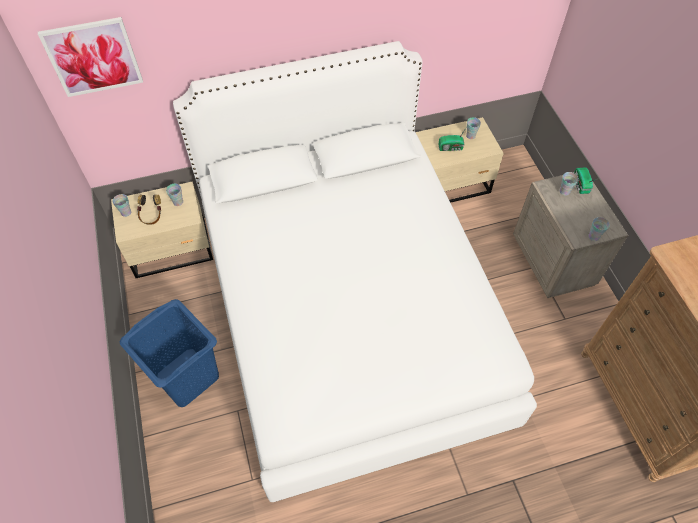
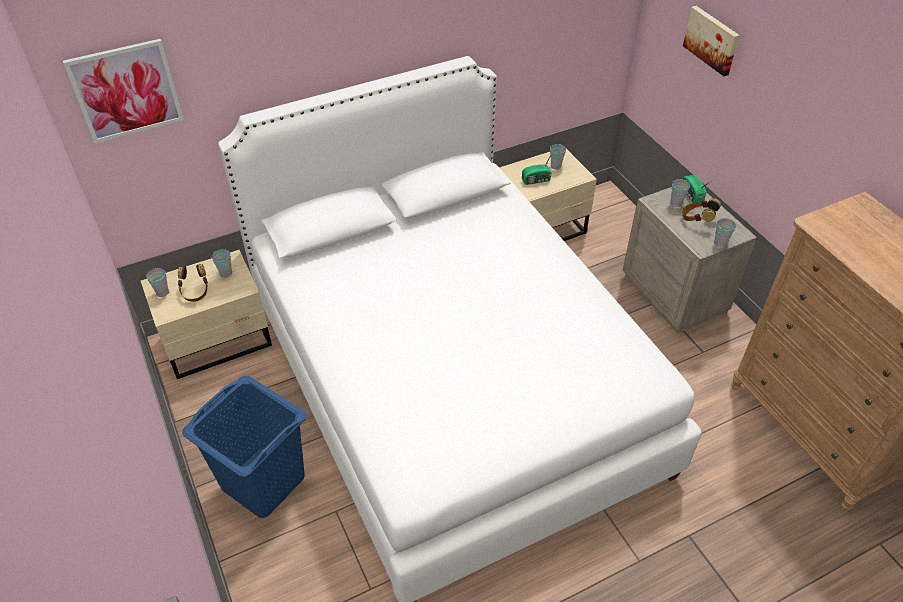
camera: 10 degrees left, 10 degrees down
(579, 210) = (697, 220): none -> headphones
(622, 52) = (712, 40): none -> picture

